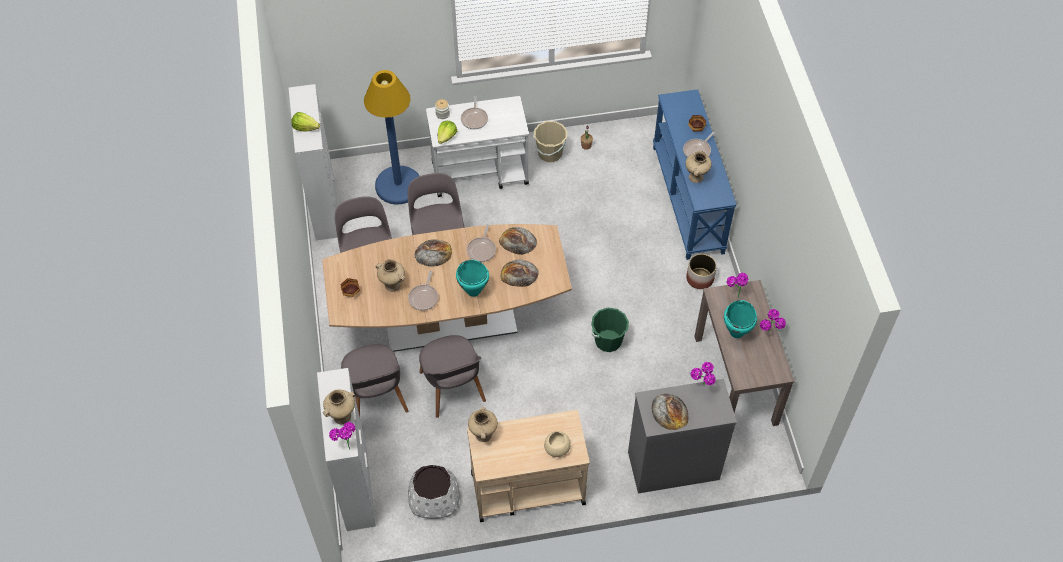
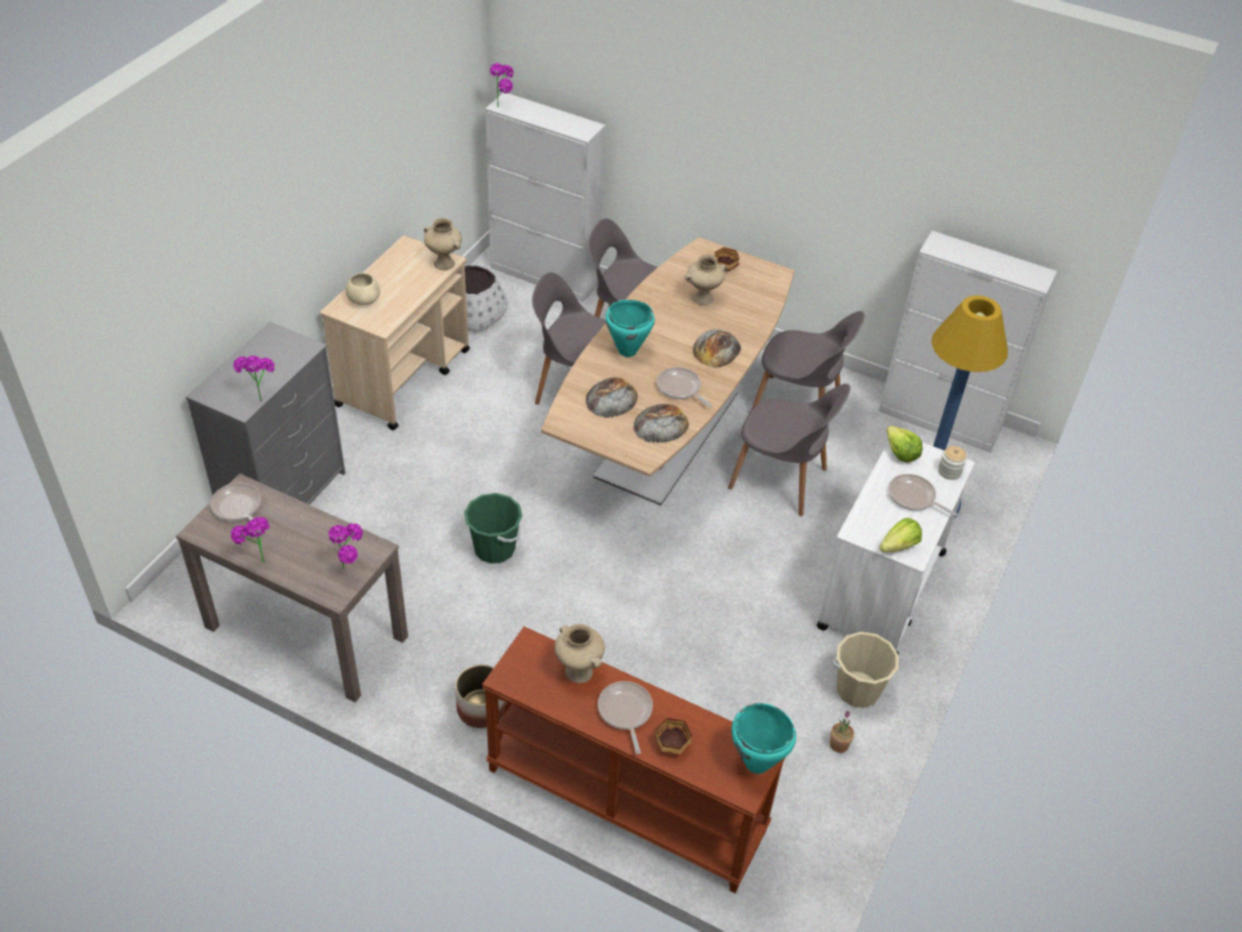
camera: 125 degrees right, 10 degrees down
(305, 128) = (968, 253): lettuce -> lettuce (899, 546)
(342, 416) = (538, 117): beige vase -> none
(424, 297) = (661, 312): frying pan -> frying pan (238, 508)
(670, 411) = (269, 354): bread -> none
(688, 199) = (624, 802): blue console table -> brown console table
(736, 332) = (302, 530): turquoise cooking pot -> turquoise cooking pot (757, 763)

